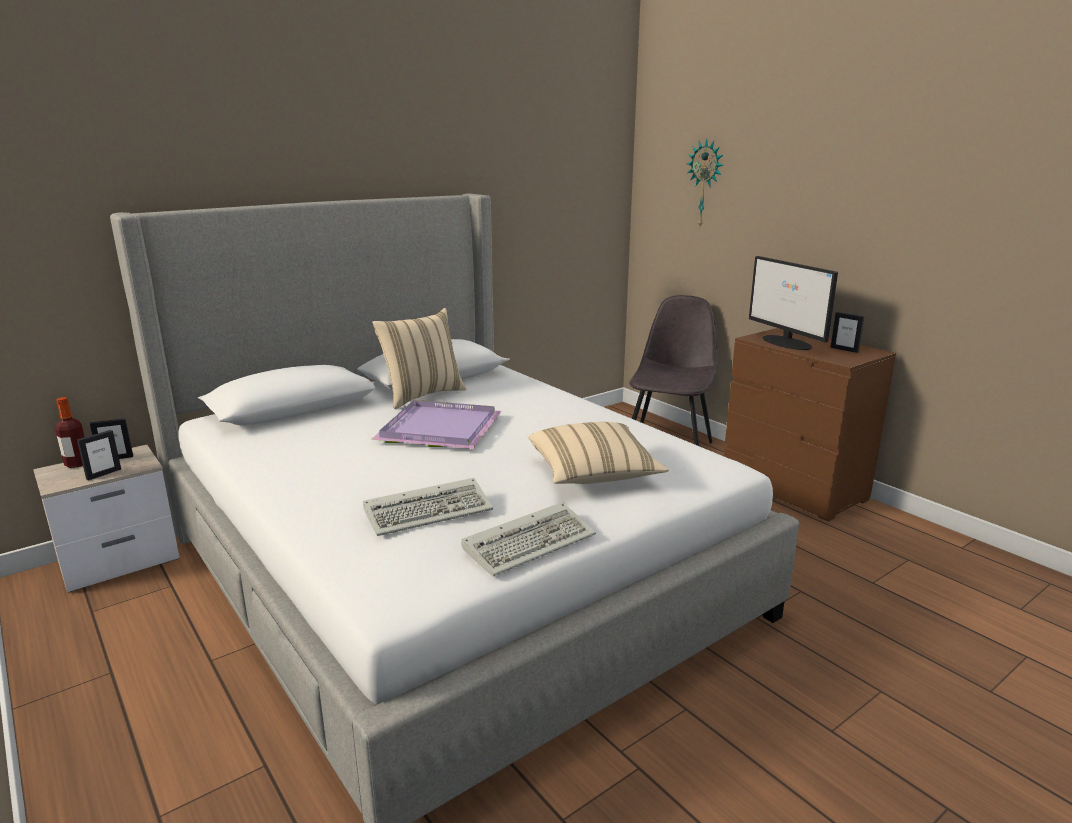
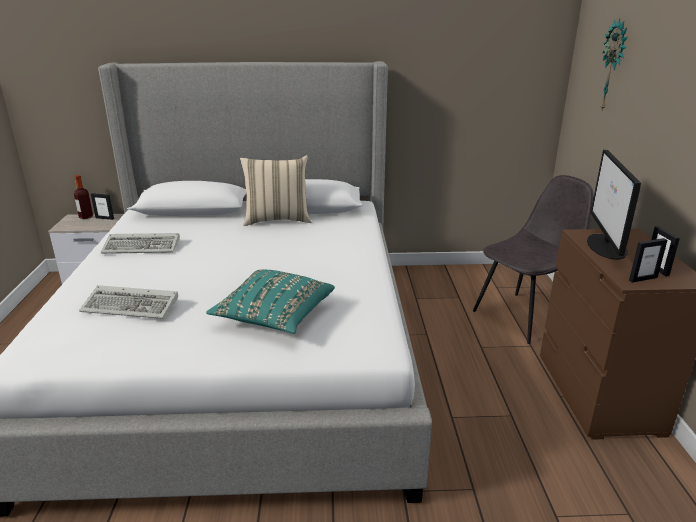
camera: 35 degrees right, 5 degrees up
(103, 474) = (87, 226): picture frame -> picture frame (642, 279)
(437, 429) = (240, 248): purple tray -> none
(531, 542) = (147, 351): keyboard -> keyboard (143, 246)
(593, 474) = (274, 317): beige pillow -> turquoise pillow

